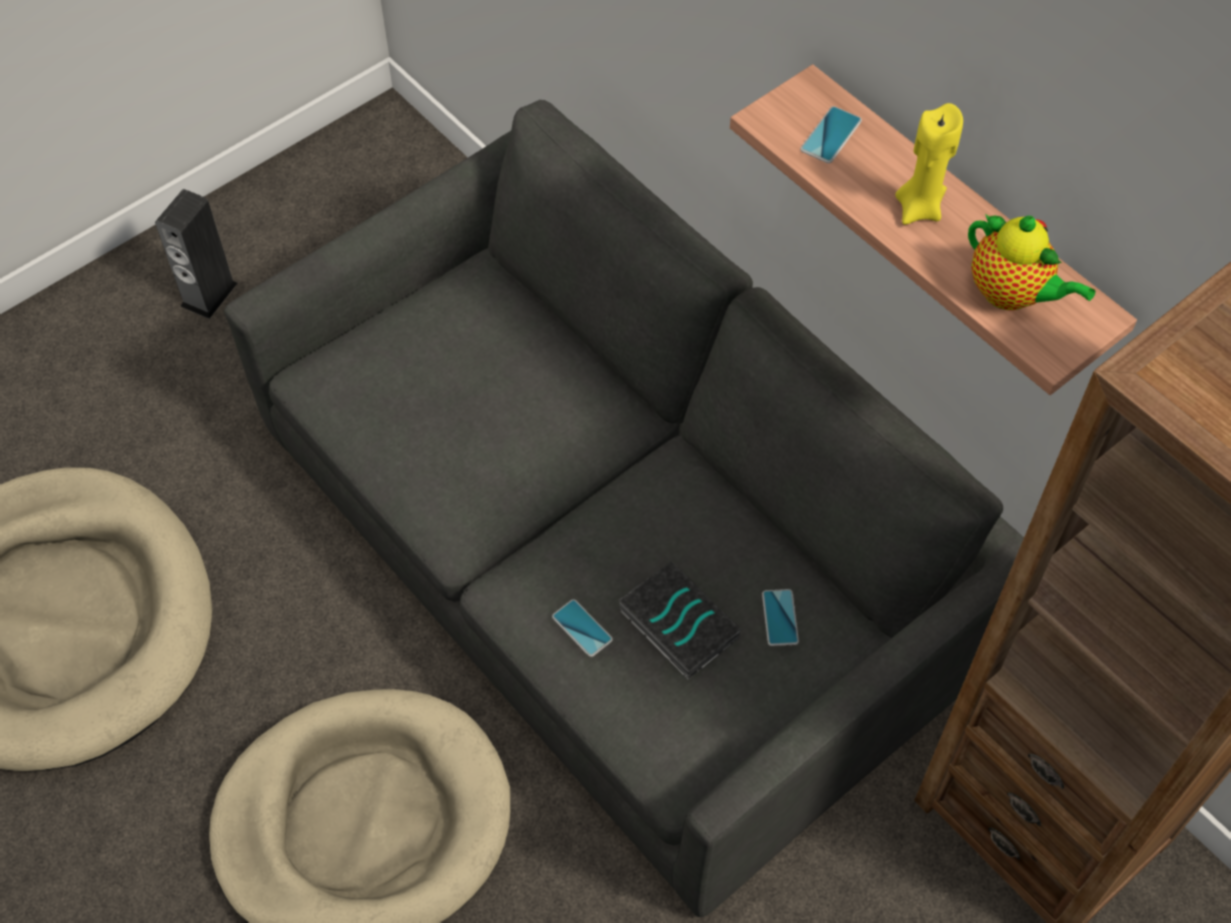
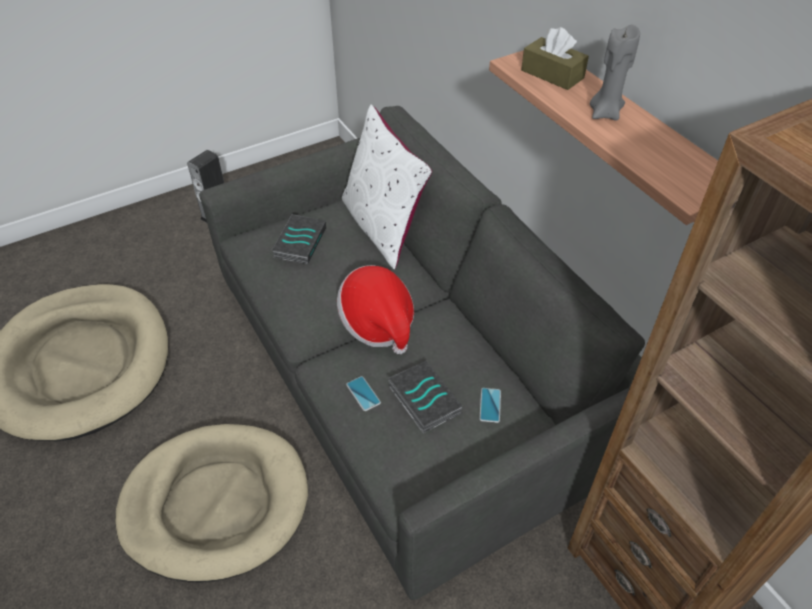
camera: 10 degrees right, 10 degrees down
(410, 368) = (299, 242): none -> book
(546, 317) = (383, 227): none -> white pillow
(578, 503) = (377, 323): none -> hat
(830, 135) = (552, 74): phone -> brown tissue box
(919, 208) = (605, 113): yellow candle -> grey candle
(1012, 294) = (664, 163): teapot -> none

